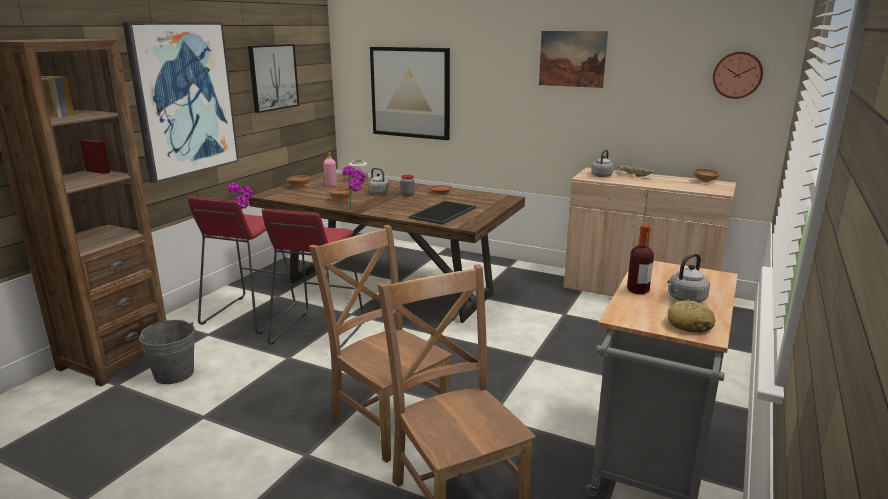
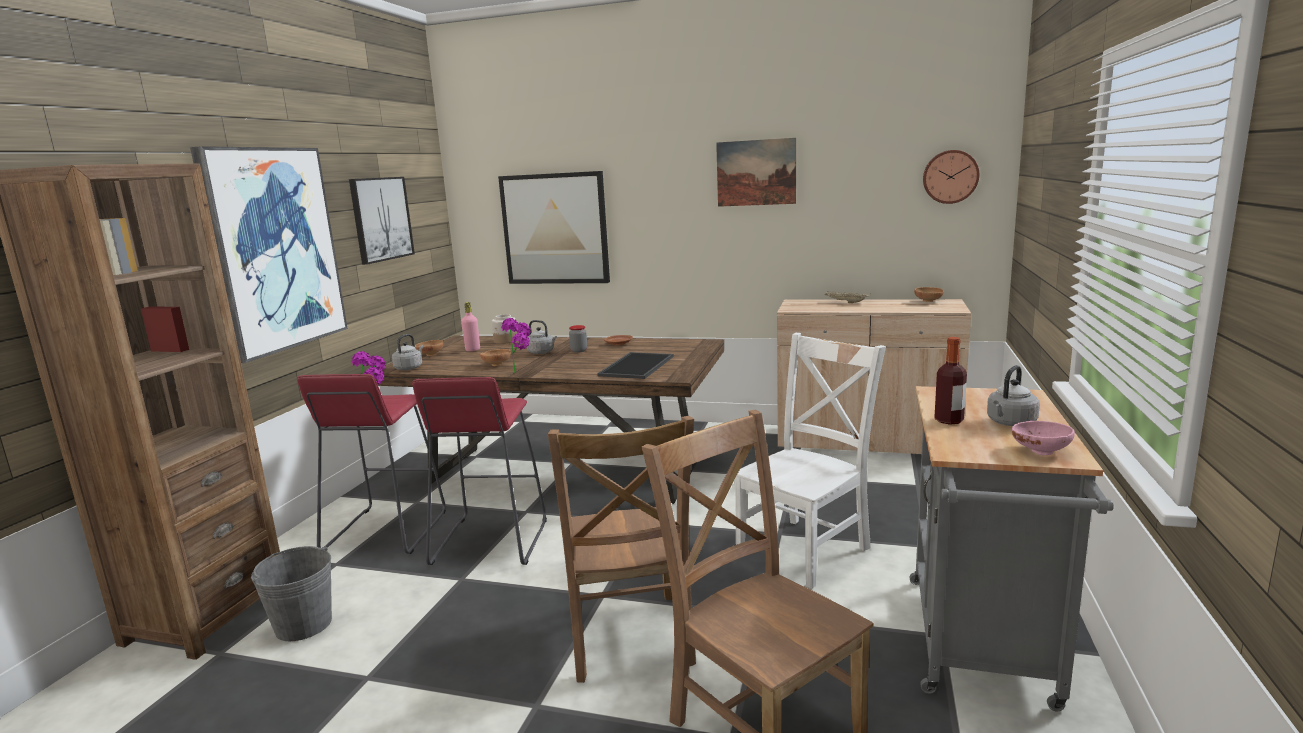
camera: 10 degrees left, 5 degrees down
(387, 420) = (628, 639): brown chair -> brown chair turned 135 degrees counterclockwise
(549, 373) = (806, 549): none -> white chair
(602, 175) = (810, 305): grey kettle -> grey kettle (409, 368)
(689, 325) = (1040, 450): bread -> pink bowl

